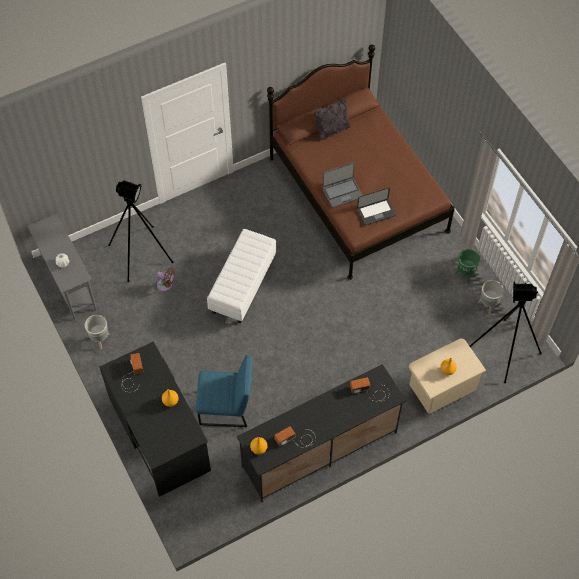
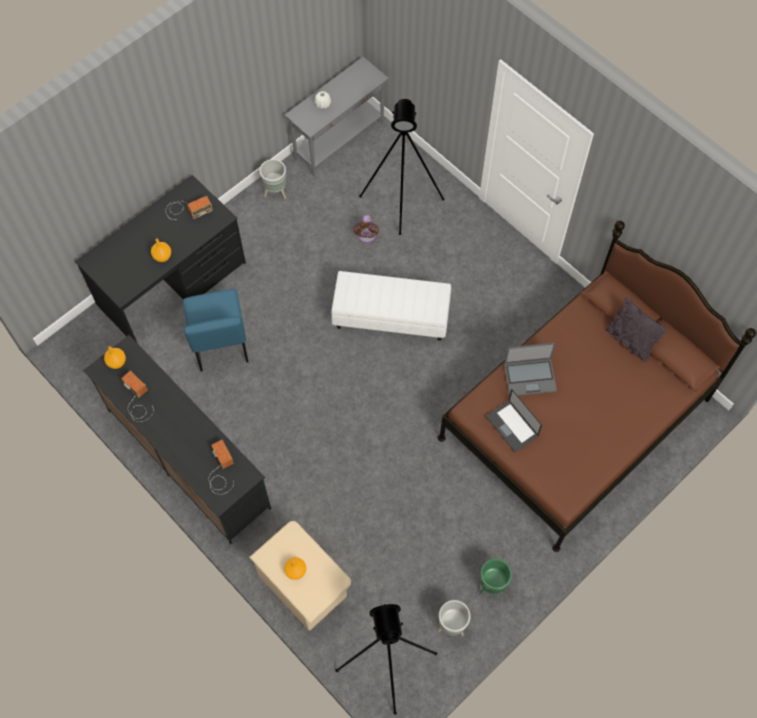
camera: 75 degrees right, 5 degrees up
(342, 192) = (529, 377): laptop -> laptop turned 60 degrees counterclockwise

